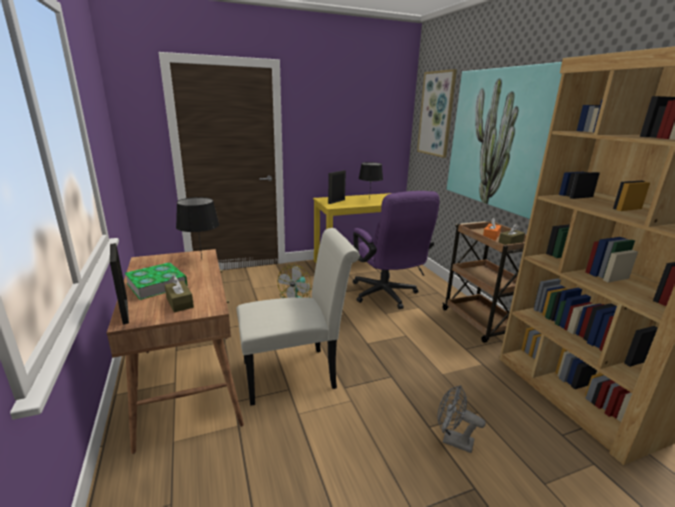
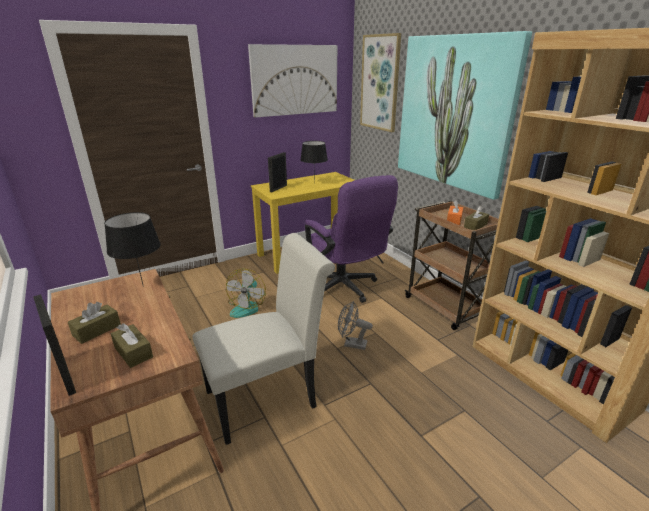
camera: 10 degrees left, 5 degrees up
(157, 285) = (97, 330): book -> brown tissue box
(360, 109) = (295, 80): none -> picture
(452, 440) = (447, 447): grey fan -> grey fan (351, 344)

